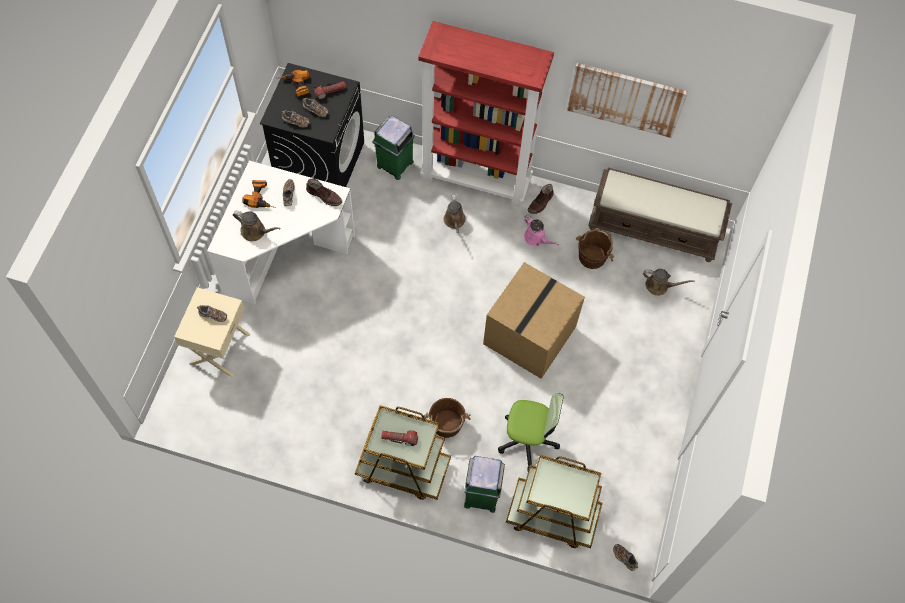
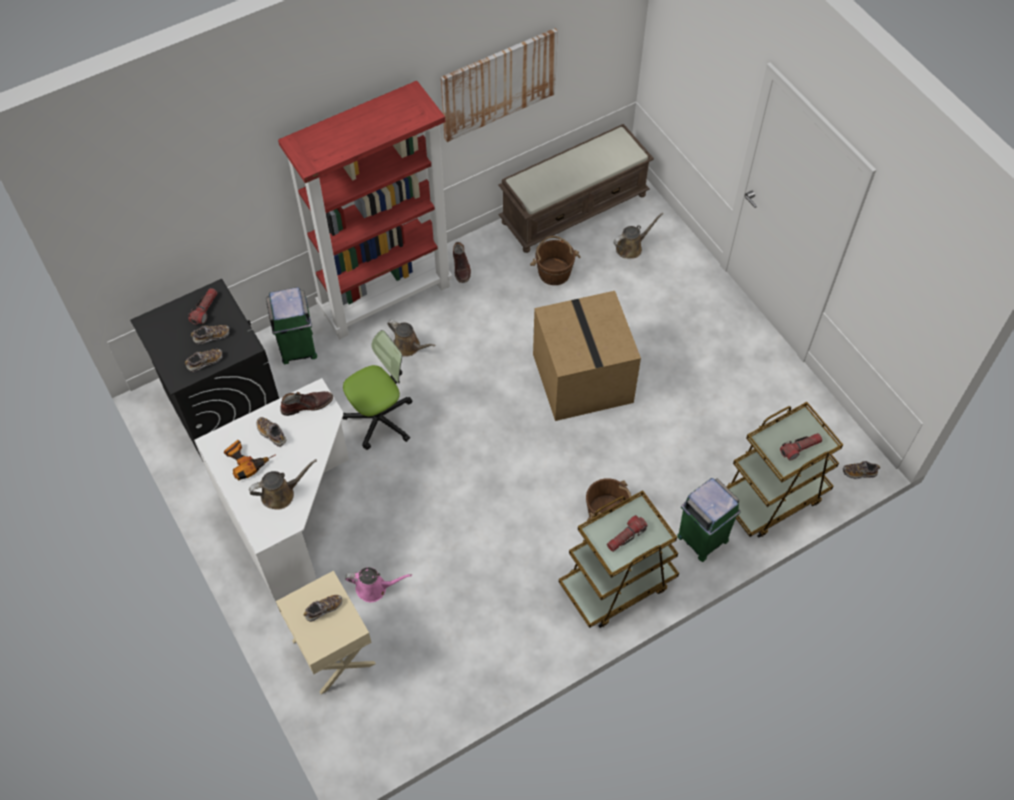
camera: 45 degrees left, 5 degrees down
(296, 86) = (165, 332): power drill -> none
(527, 440) = (682, 460): office chair -> office chair (379, 419)
(536, 238) = (493, 298): pink watering can -> pink watering can (374, 588)
(562, 495) = (800, 448): none -> flashlight

